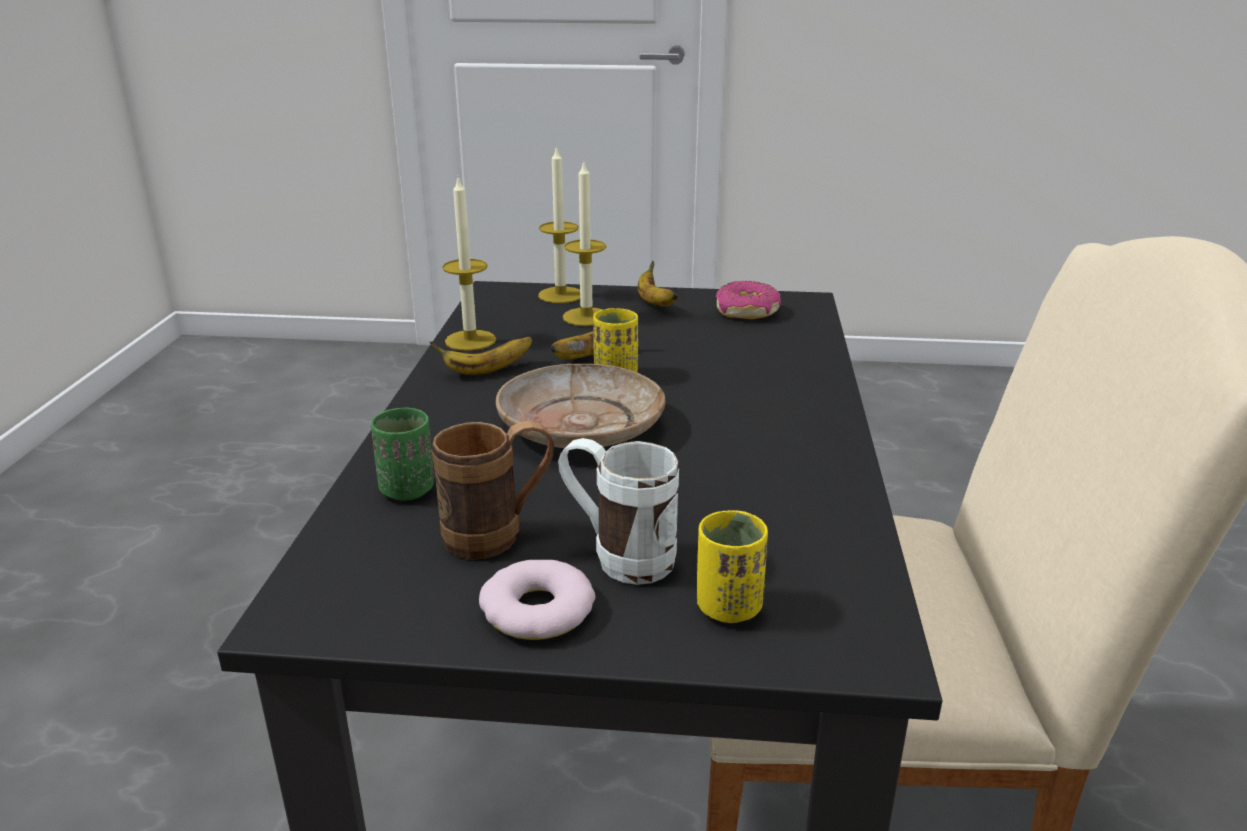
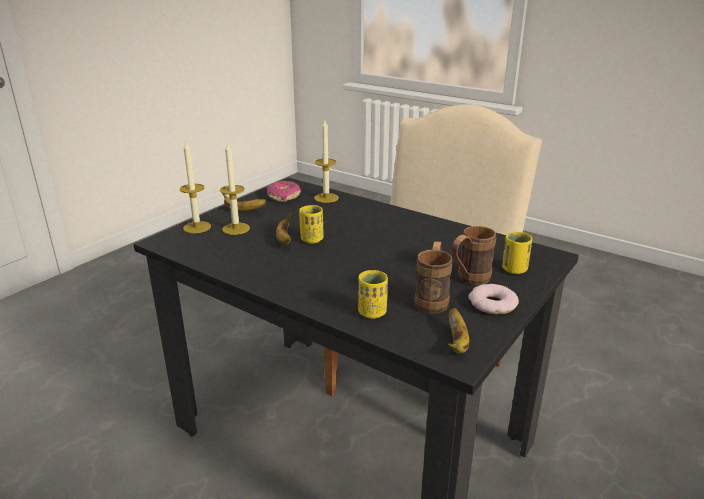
camera: 60 degrees left, 0 degrees up
(407, 490) = (372, 312): green cup -> yellow cup
(470, 340) = (221, 262): candle -> candle (326, 198)
(487, 371) = (266, 267): banana -> banana (457, 342)
(580, 426) = (353, 260): beige plate -> none
(618, 557) = (468, 279): white mug -> brown mug

